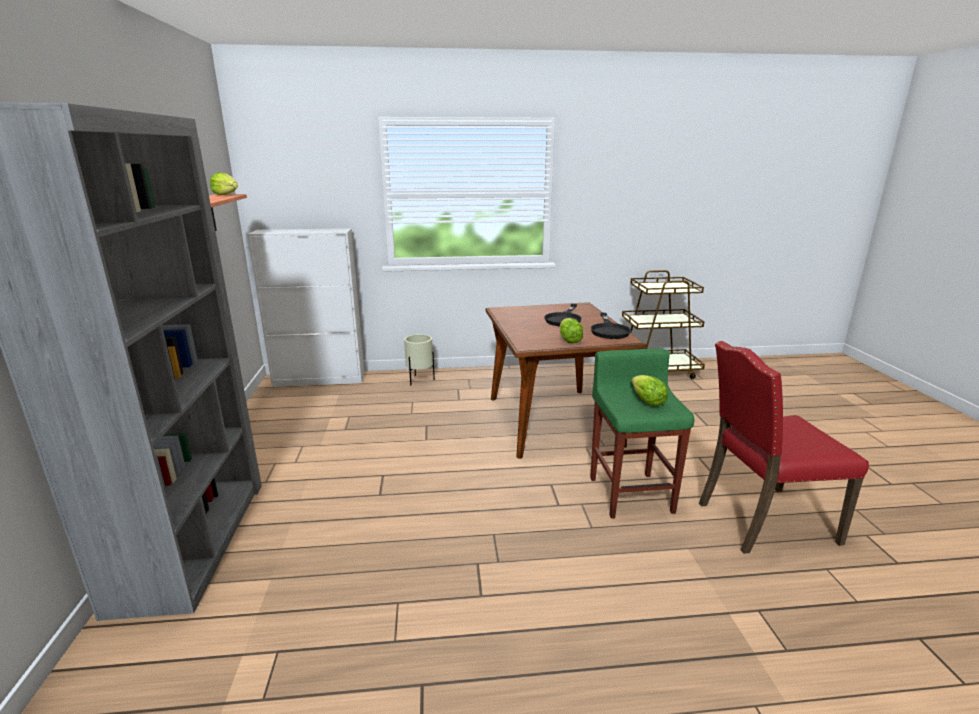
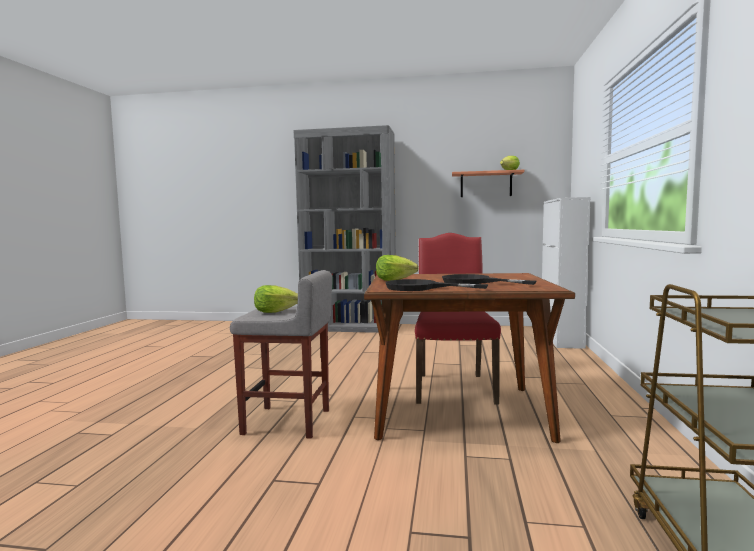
camera: 105 degrees right, 15 degrees down
(420, 380) = (571, 365): beige planter -> none
(630, 494) = (288, 422): green stool -> grey stool
(762, 521) = (171, 478): red chair -> red chair (453, 387)

